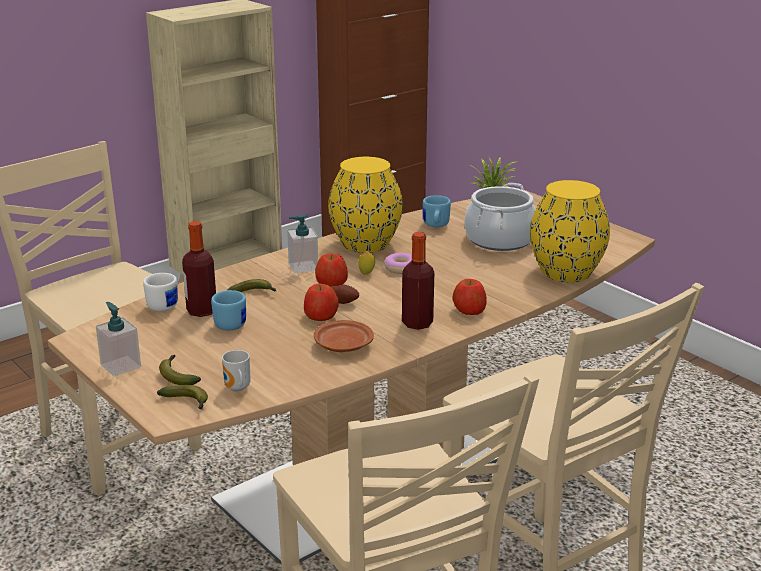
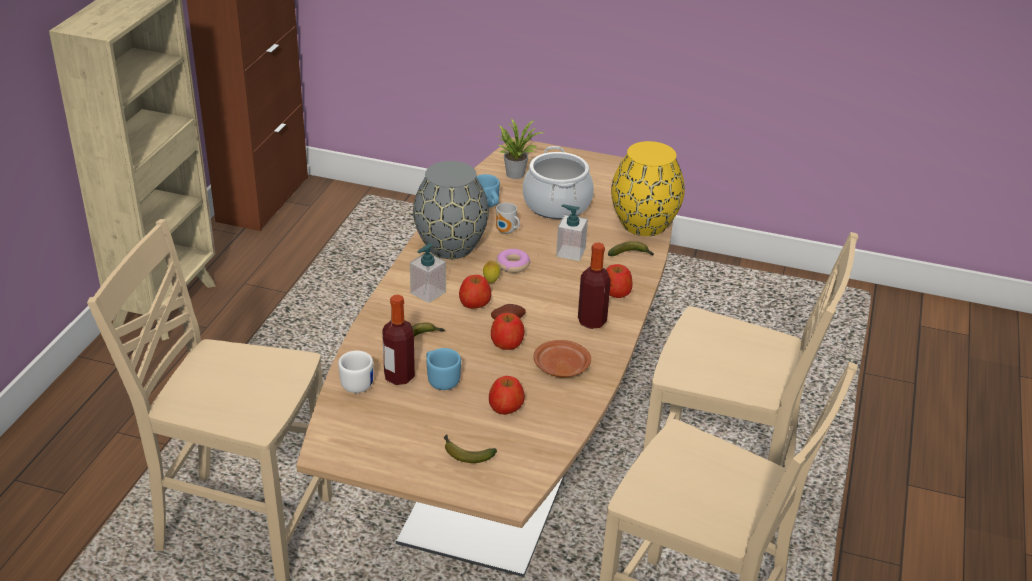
camera: 35 degrees left, 10 degrees up
(120, 366) = (403, 464): soap dispenser -> soap dispenser (570, 252)
(187, 403) = (508, 477): banana -> banana (631, 255)
(237, 389) = (530, 446): mug -> mug (506, 232)
(256, 357) = (505, 407): none -> apple
(365, 244) = (451, 247): yellow vase -> grey vase

